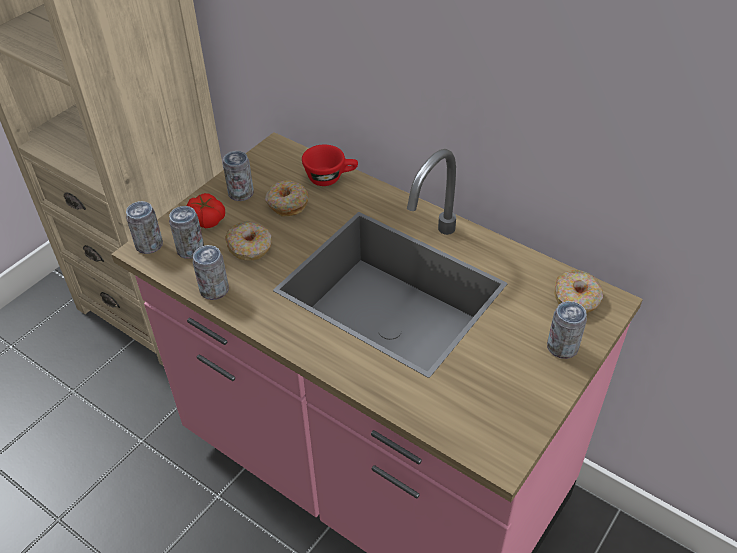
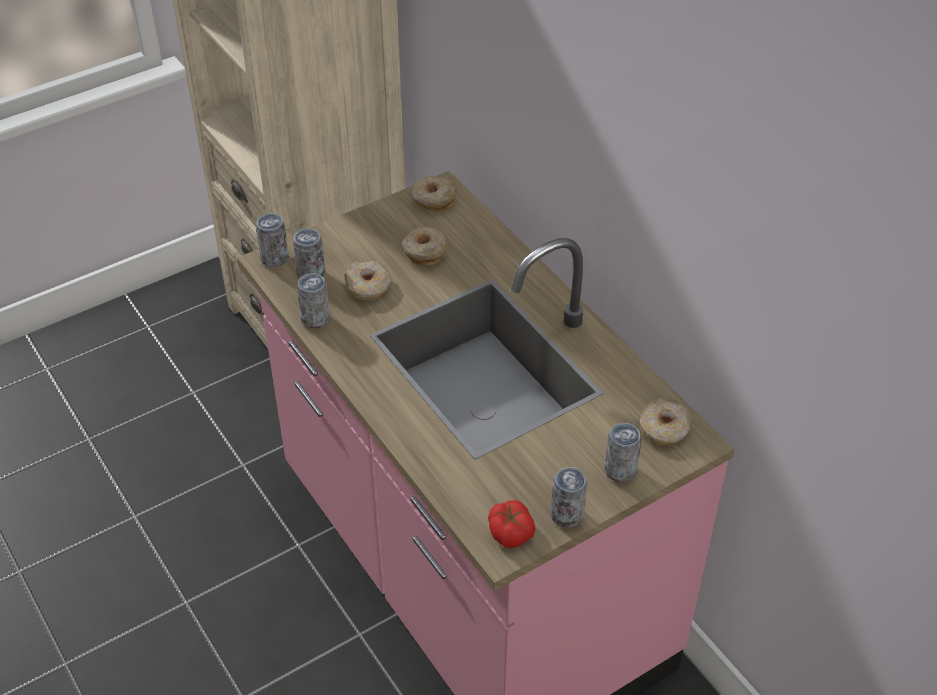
camera: 20 degrees right, 0 degrees up
(207, 219) = (340, 247): tomato -> tomato (510, 532)
(241, 193) = (384, 229): can -> can (567, 515)
(272, 158) = (433, 200): none -> donut
(330, 178) = (482, 236): red cup -> none

